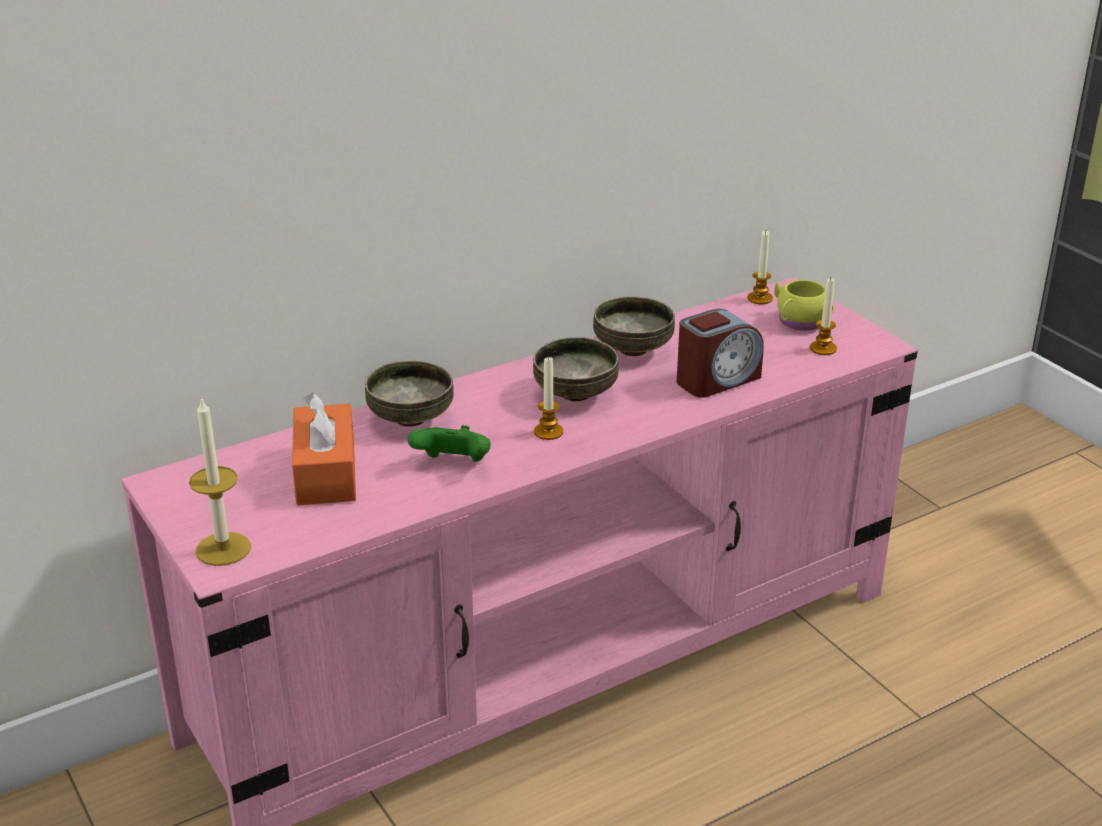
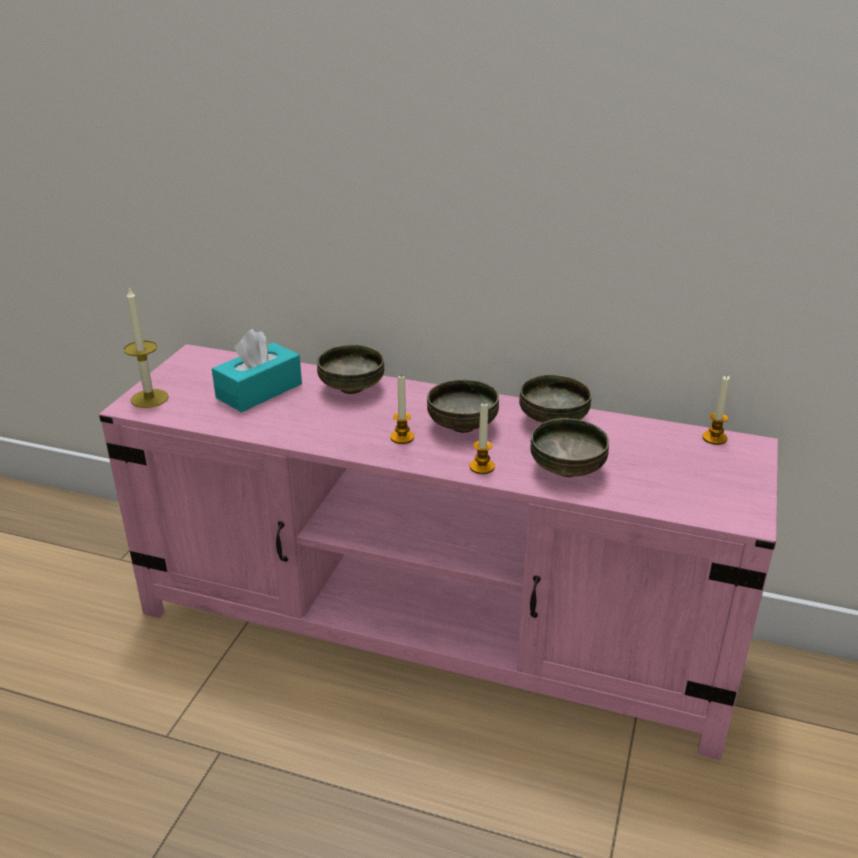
camera: 50 degrees right, 0 degrees up
(326, 473) = (259, 391): orange tissue box -> turquoise tissue box
(453, 465) = (319, 424): green game controller -> none
(717, 380) = (568, 470): alarm clock -> bowl
(799, 322) = (711, 469): yellow mug -> none
(823, 348) = (692, 495): candle -> candle (482, 467)

